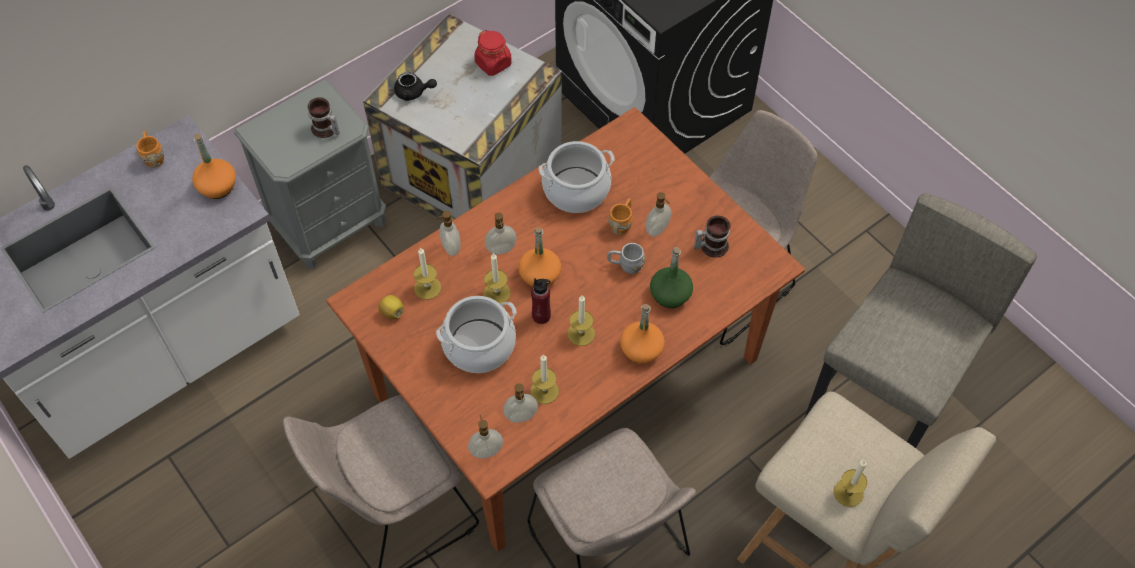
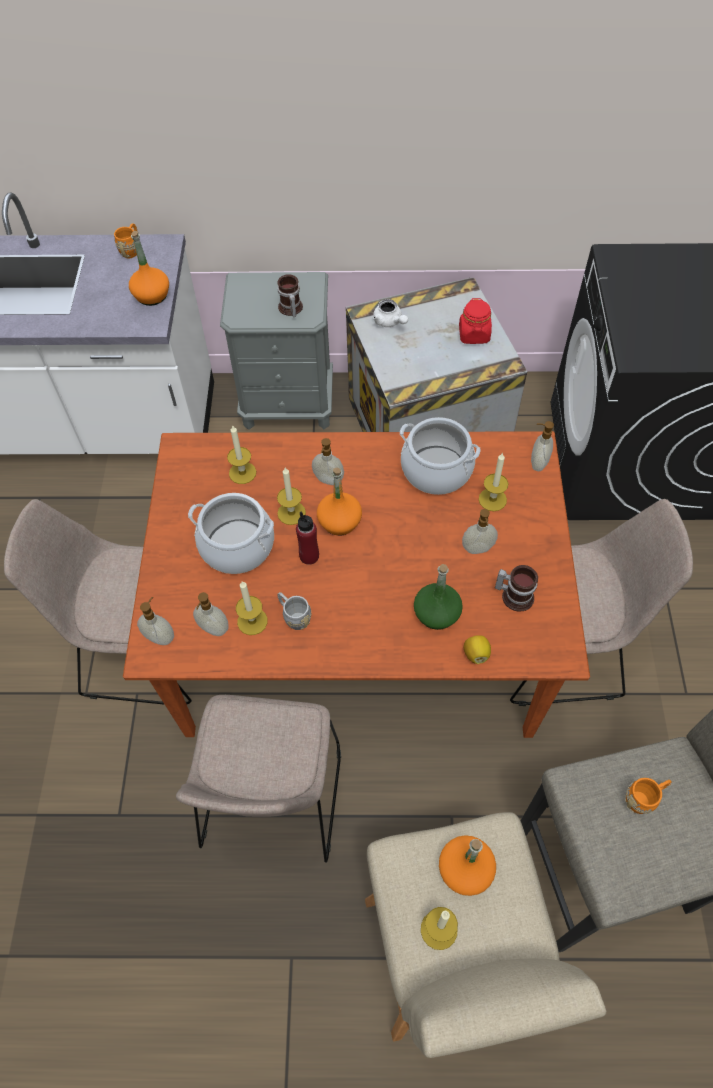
camera: 40 degrees right, 0 degrees up
(392, 312) = (198, 474): lemon -> lemon (476, 654)
(414, 92) = (389, 322): black teapot -> white teapot
(450, 248) = (289, 452): soap dispenser -> soap dispenser (537, 463)
(581, 333) = (327, 594): candle -> candle (492, 499)
(622, 223) = (451, 523): orange mug -> orange mug (644, 798)
(625, 265) = (420, 561): grey mug -> grey mug (293, 616)
(641, 349) = (366, 644): orange bottle -> orange bottle (465, 869)

